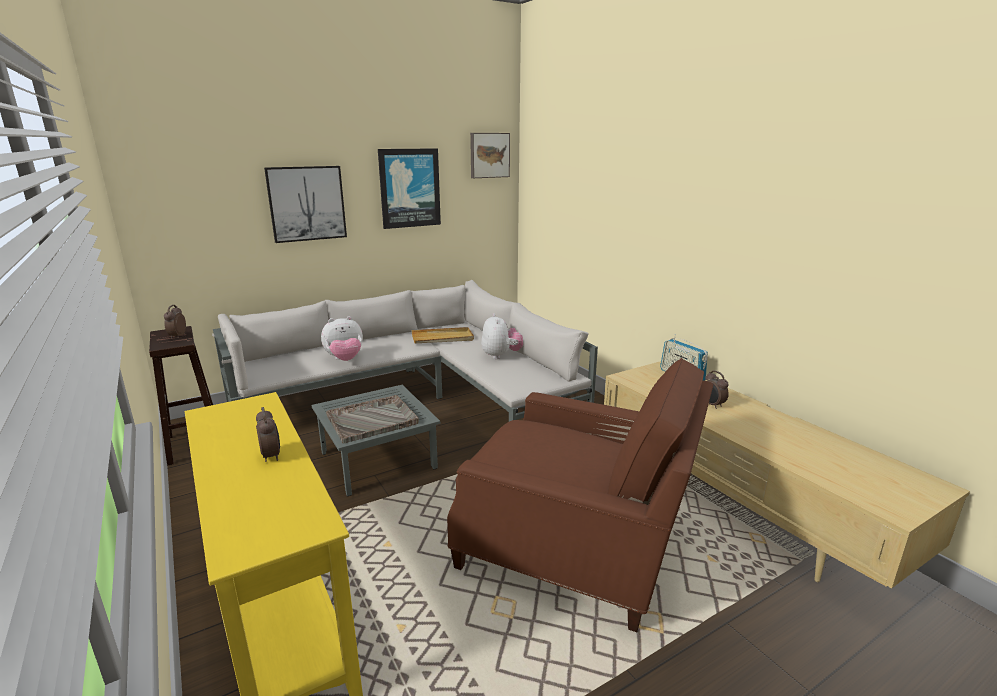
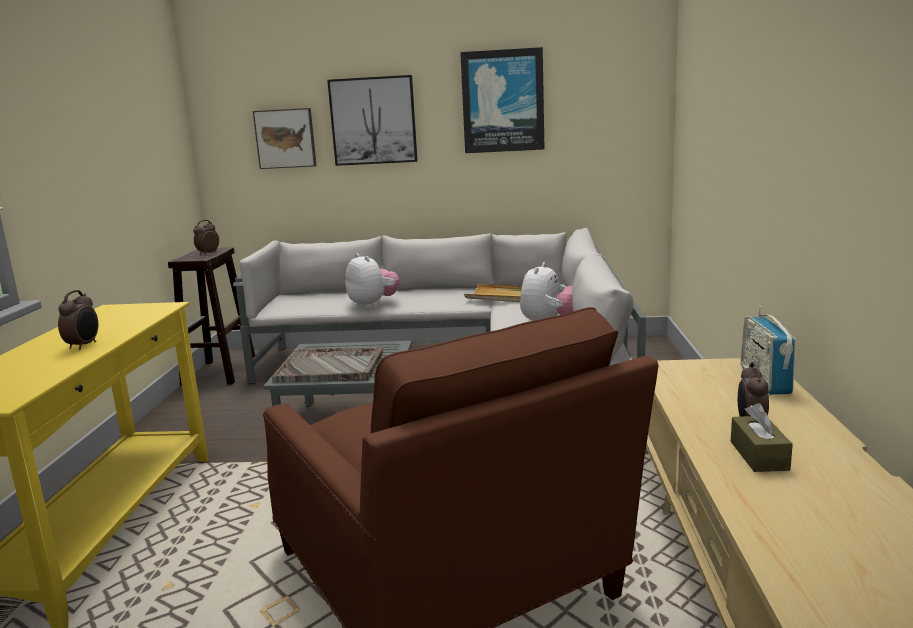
camera: 35 degrees right, 5 degrees down
(345, 359) = (373, 304): plush toy -> plush toy turned 135 degrees counterclockwise
(489, 155) = (624, 53): picture -> picture (286, 138)
(738, 421) = (759, 455): none -> brown tissue box

